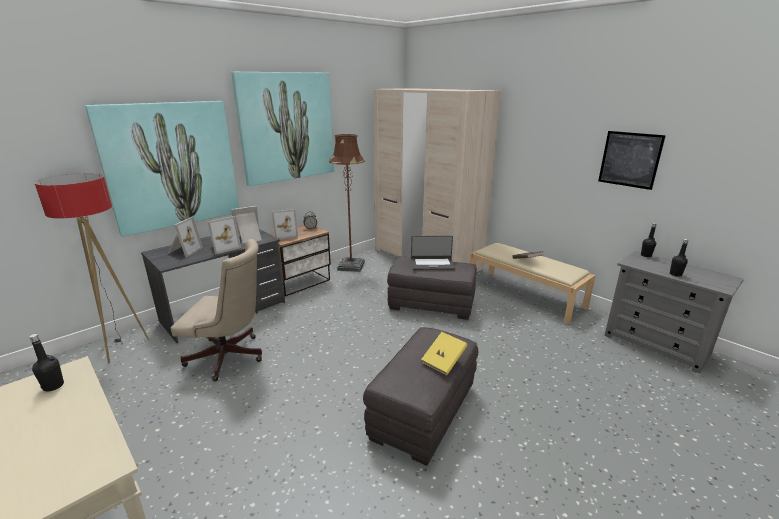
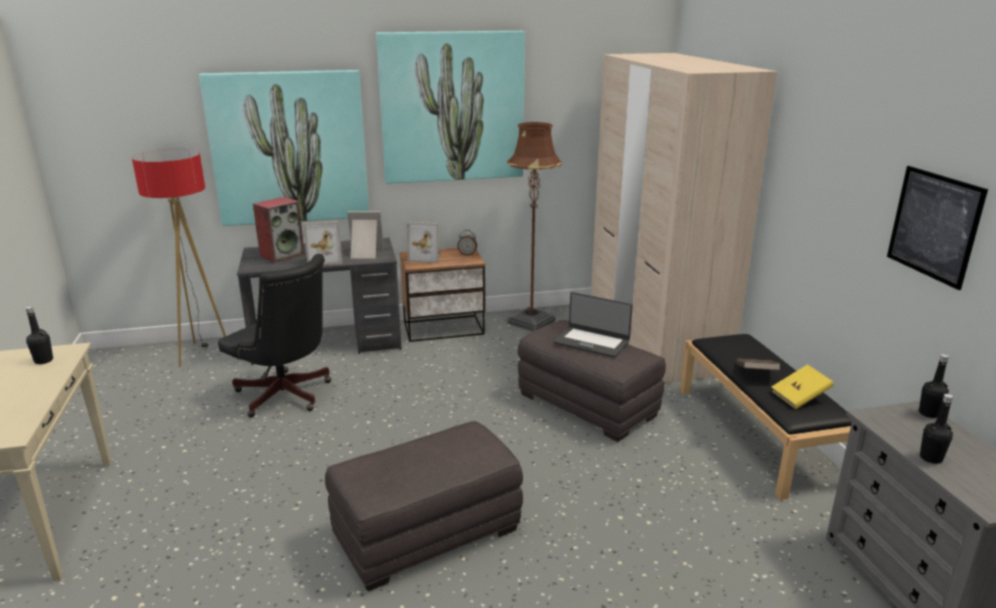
camera: 30 degrees right, 0 degrees up
(183, 251) = (282, 255): picture frame -> speaker
(230, 357) = (286, 397): beige office chair -> black office chair
(444, 361) = (443, 468): yellow book -> yellow book (800, 397)
(525, 295) = (758, 434): beige bench -> black bench

